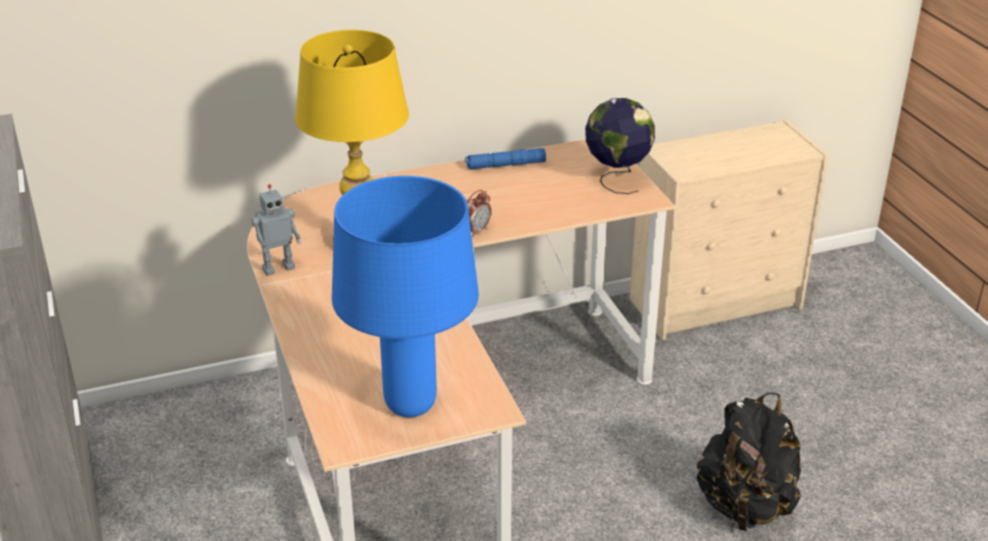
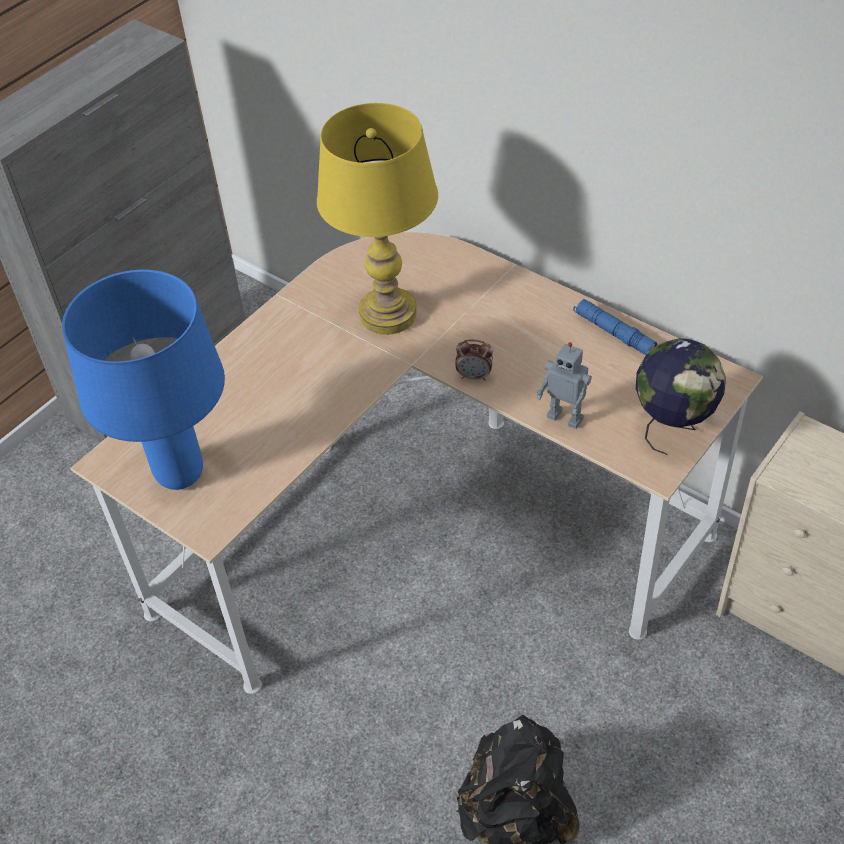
camera: 60 degrees right, 15 degrees up
(278, 268) = (308, 289): toy robot -> toy robot (566, 417)

